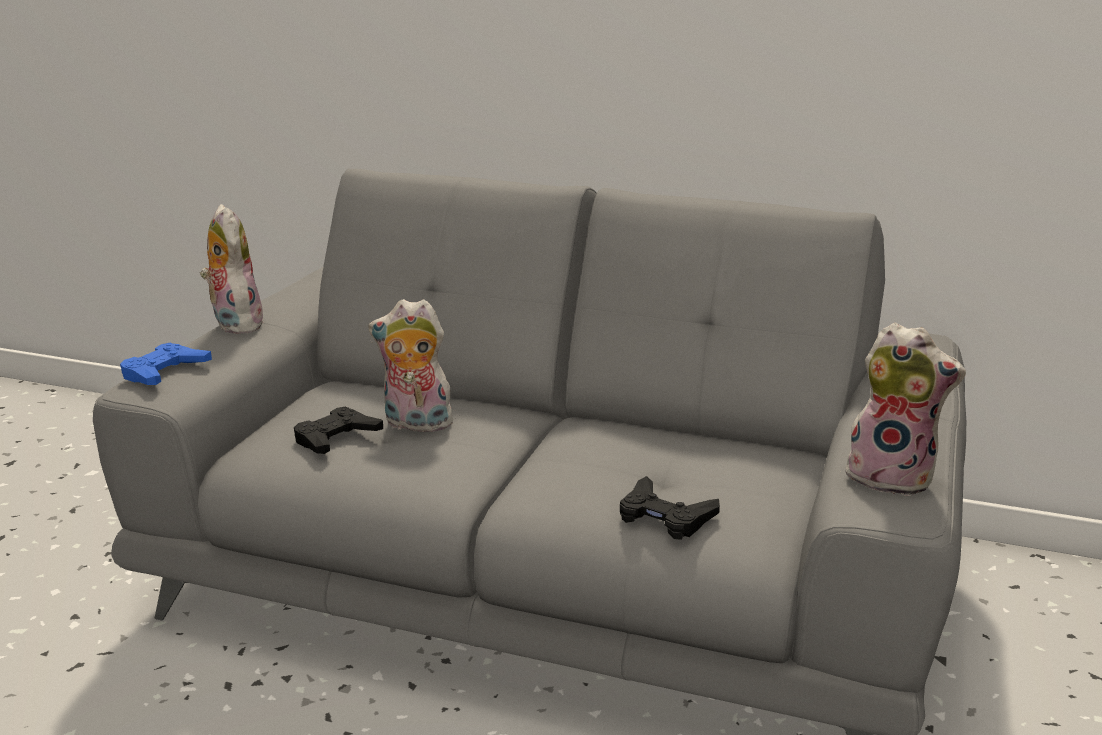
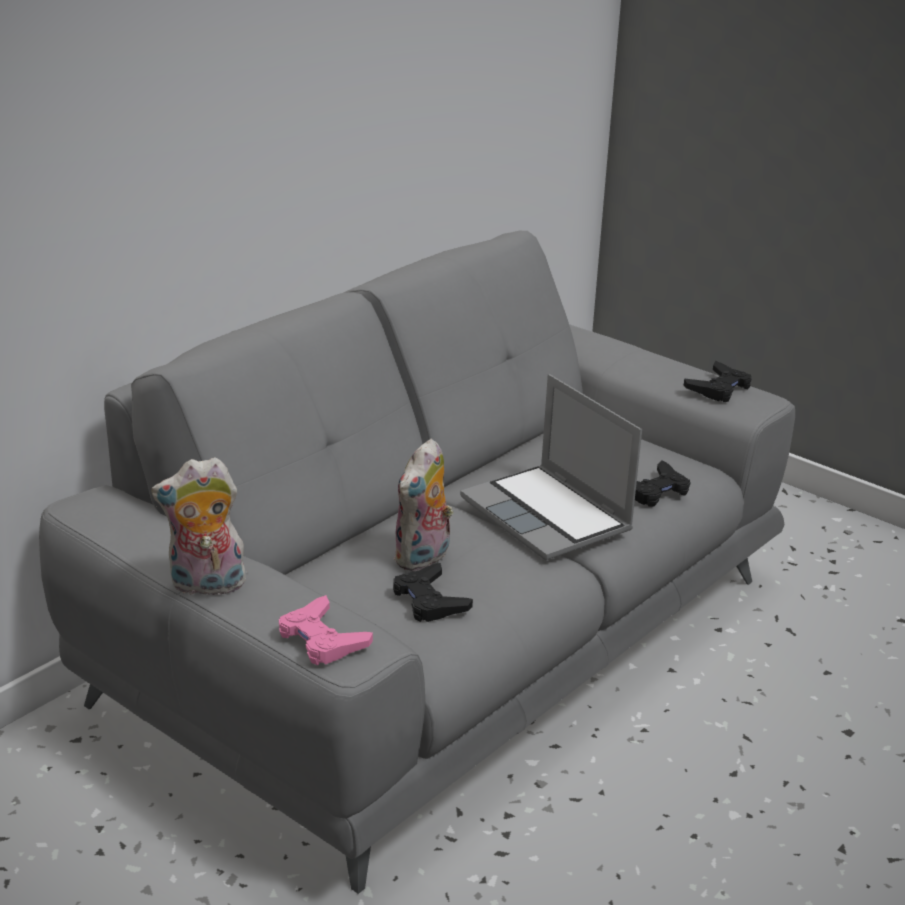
camera: 70 degrees left, 5 degrees up
(164, 372) = (322, 639): blue game controller -> pink game controller
(545, 466) = (548, 516): none -> laptop
(892, 477) = (719, 388): plush toy -> black game controller

